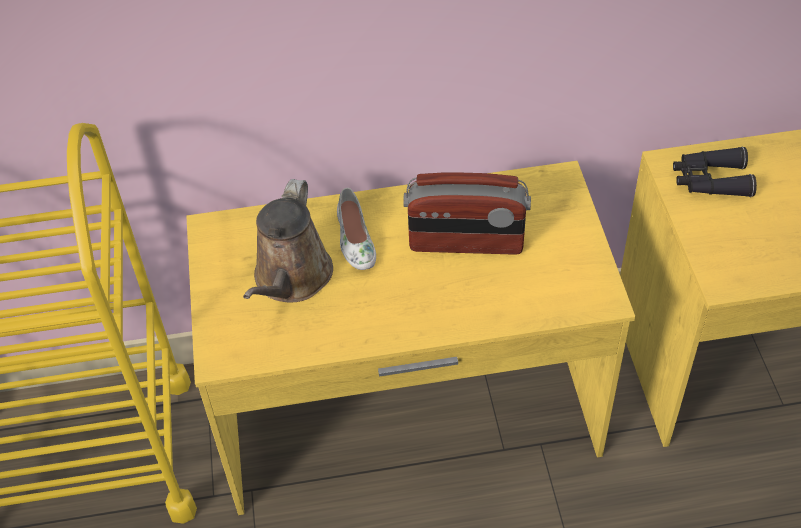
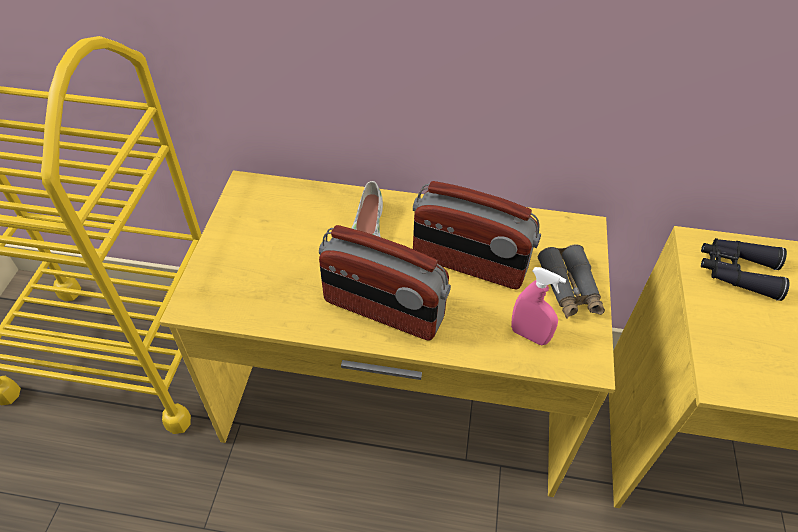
camera: 15 degrees right, 0 degrees up
(291, 279) = (293, 251): brown watering can -> none
(404, 309) = (383, 310): none -> radio
(546, 292) = (529, 335): none -> pink spray bottle
(567, 239) = (569, 289): none -> grey binoculars

